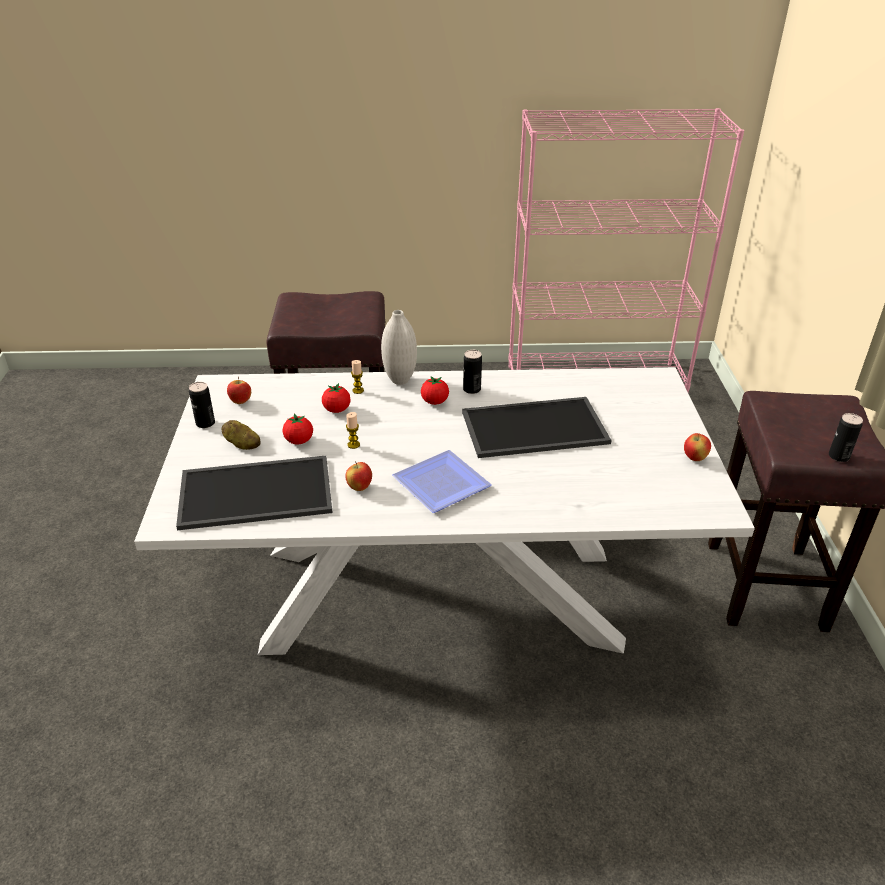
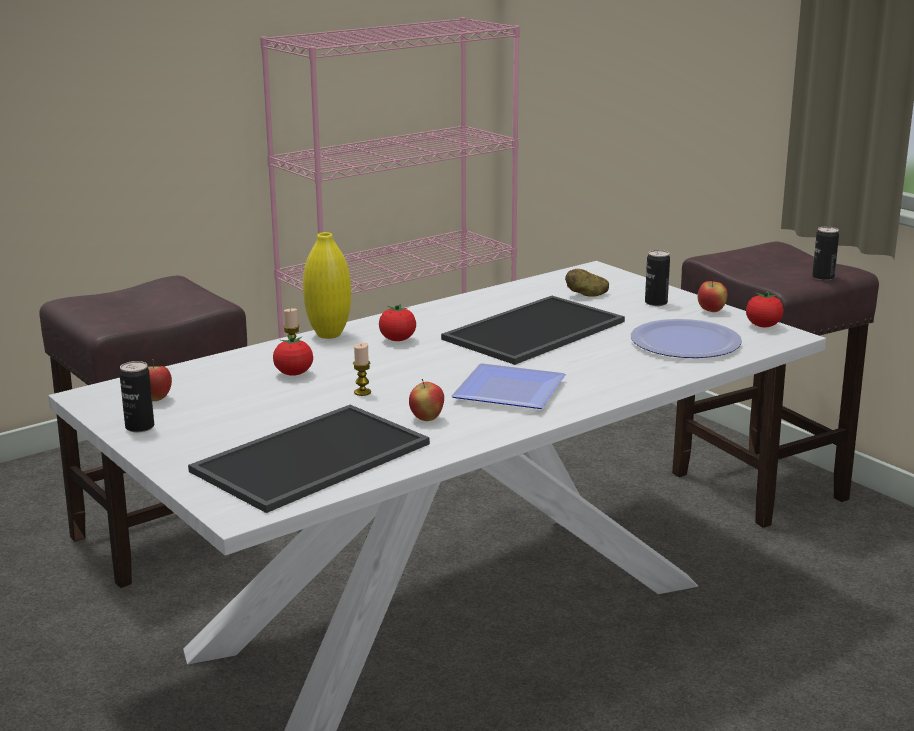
camera: 35 degrees left, 15 degrees down
(242, 444) = (223, 429): potato -> potato (586, 295)
(299, 441) = (291, 407): tomato -> tomato (763, 326)
(400, 380) = (329, 335): white vase -> yellow vase
(472, 389) = (422, 321): can -> can (656, 303)
(629, 485) = (685, 342): none -> plate

